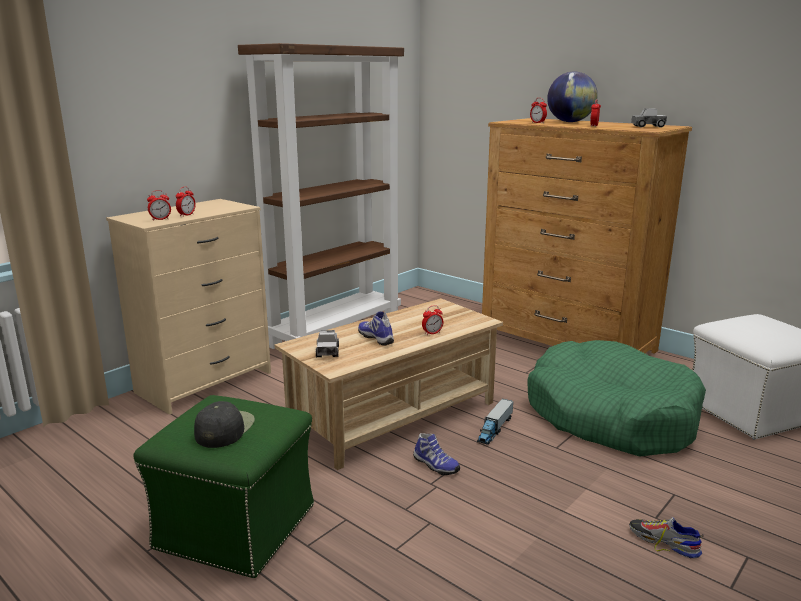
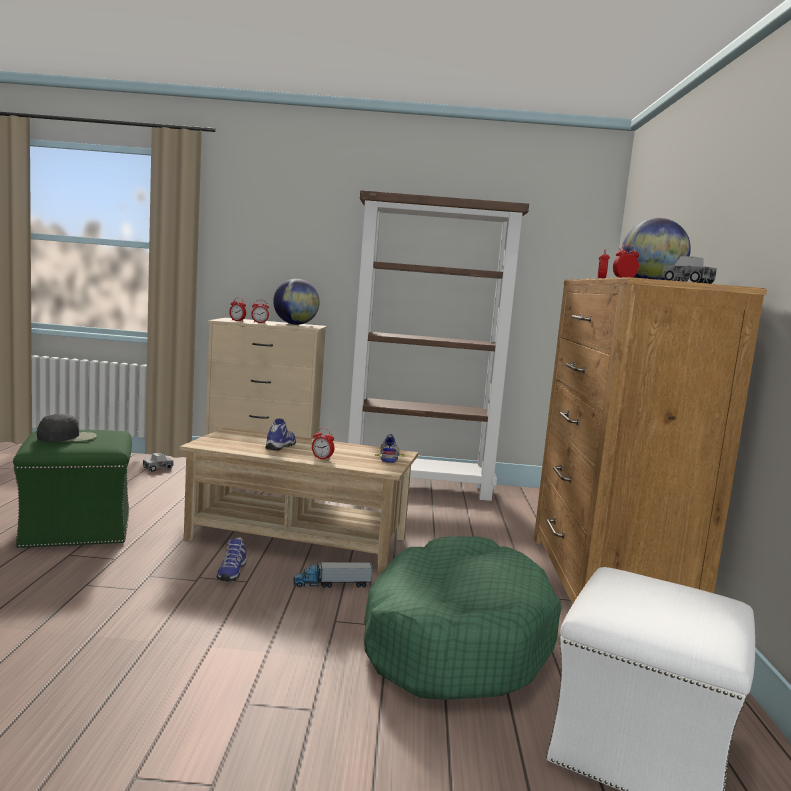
camera: 50 degrees right, 10 degrees down
(206, 206) = (295, 324): none -> globe
(327, 351) = (231, 439): toy truck -> toy truck (158, 468)
(663, 542) = (198, 715): shoe -> shoe (388, 456)

